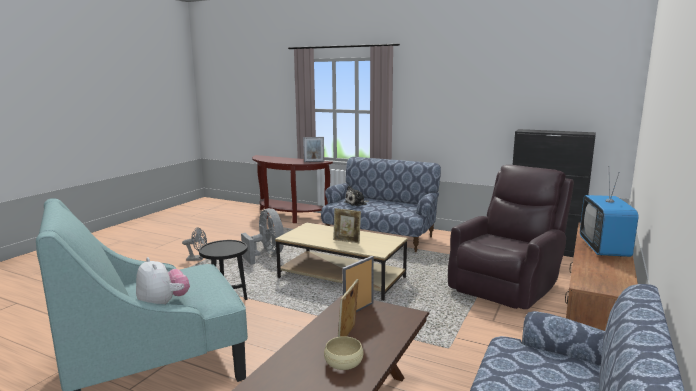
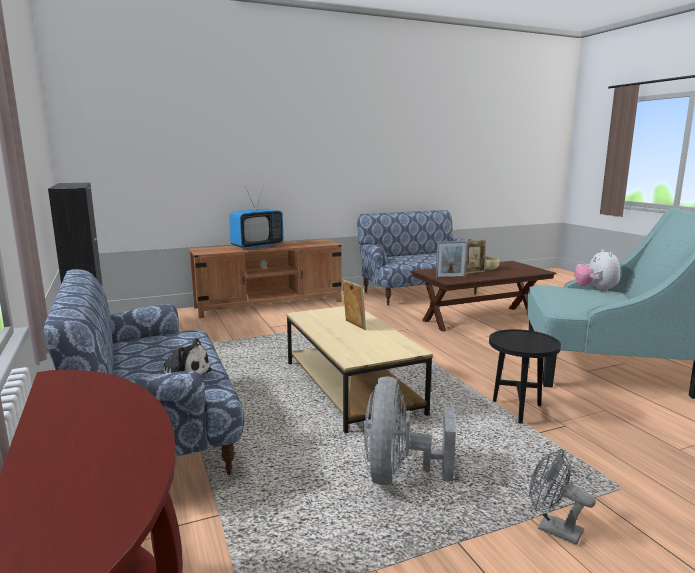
camera: 140 degrees left, 0 degrees up
(314, 161) = (76, 387): picture frame -> none
(507, 284) = (229, 332): brown armchair -> none

